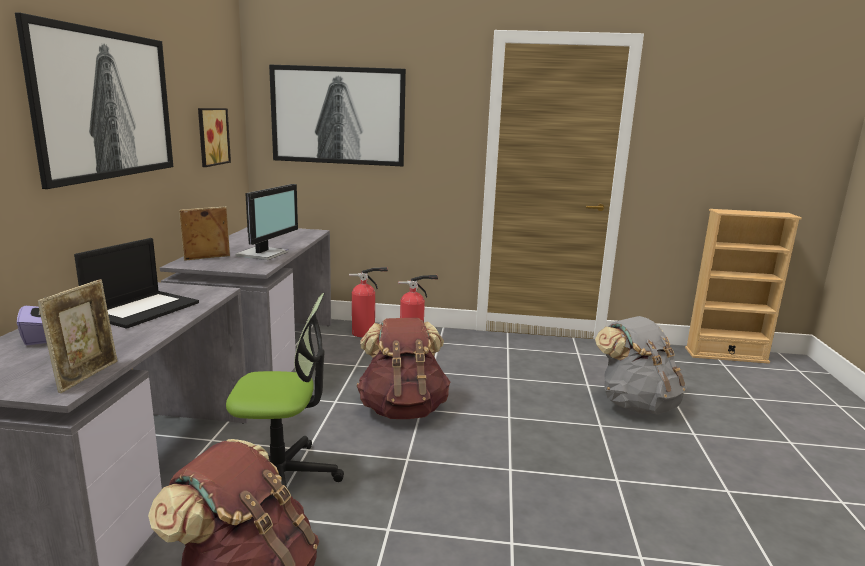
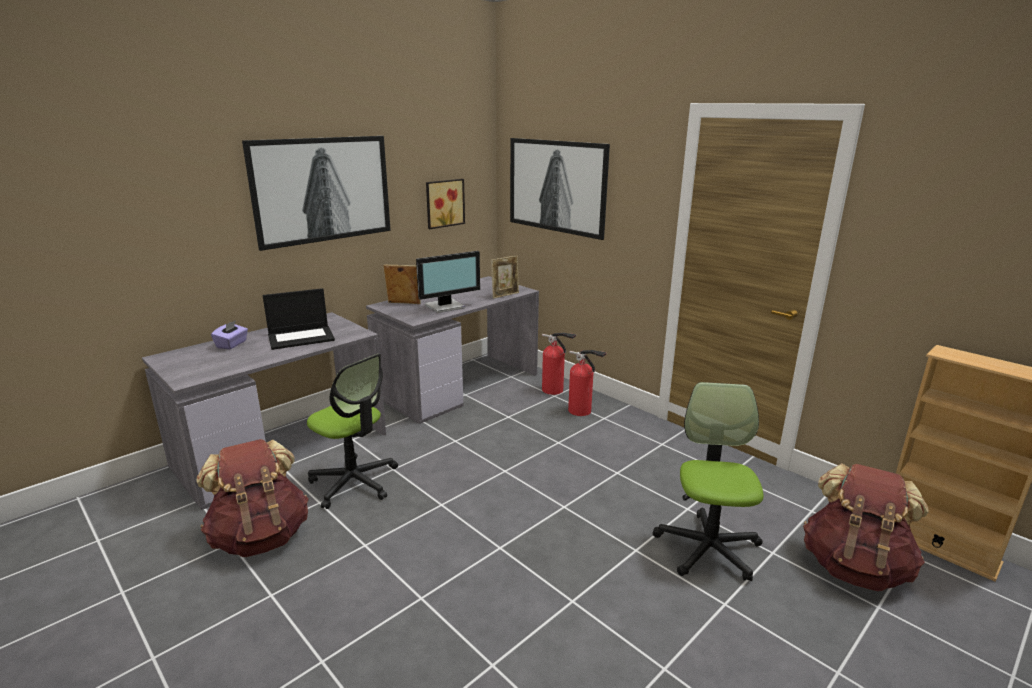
camera: 40 degrees right, 5 degrees up
(87, 375) = (207, 375): picture frame -> picture frame (505, 295)
(403, 409) = (492, 465): brown backpack -> brown backpack (854, 567)
(636, 404) = (708, 548): grey backpack -> office chair

